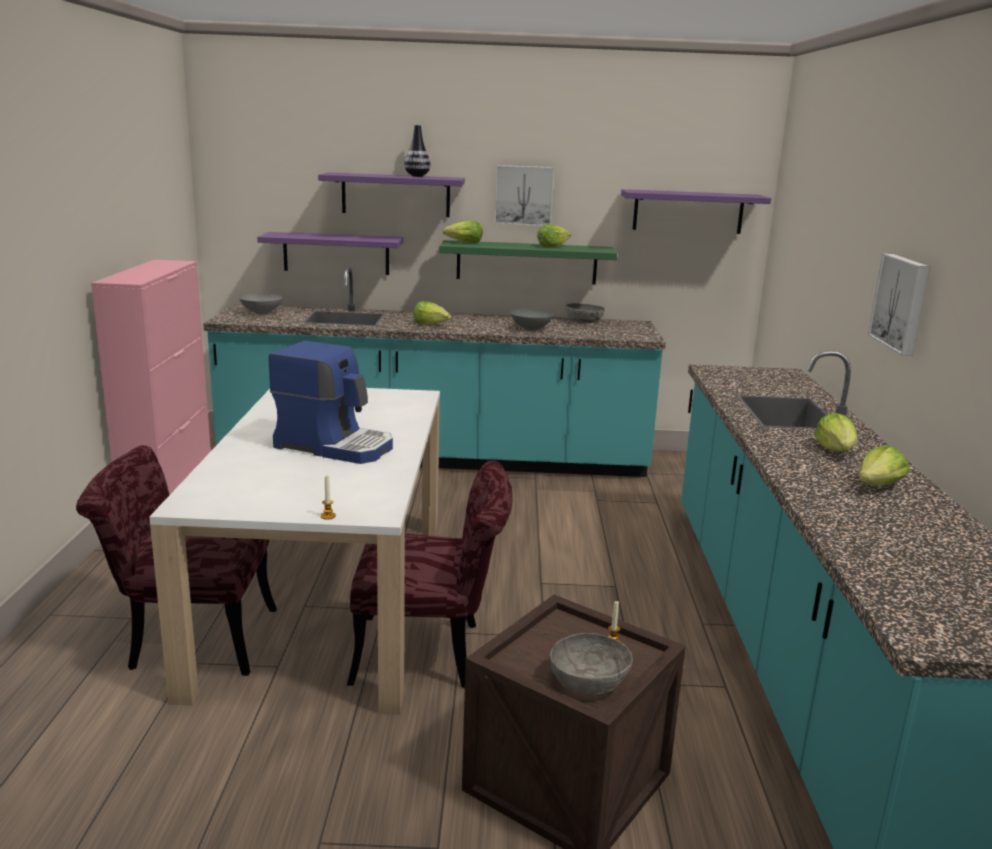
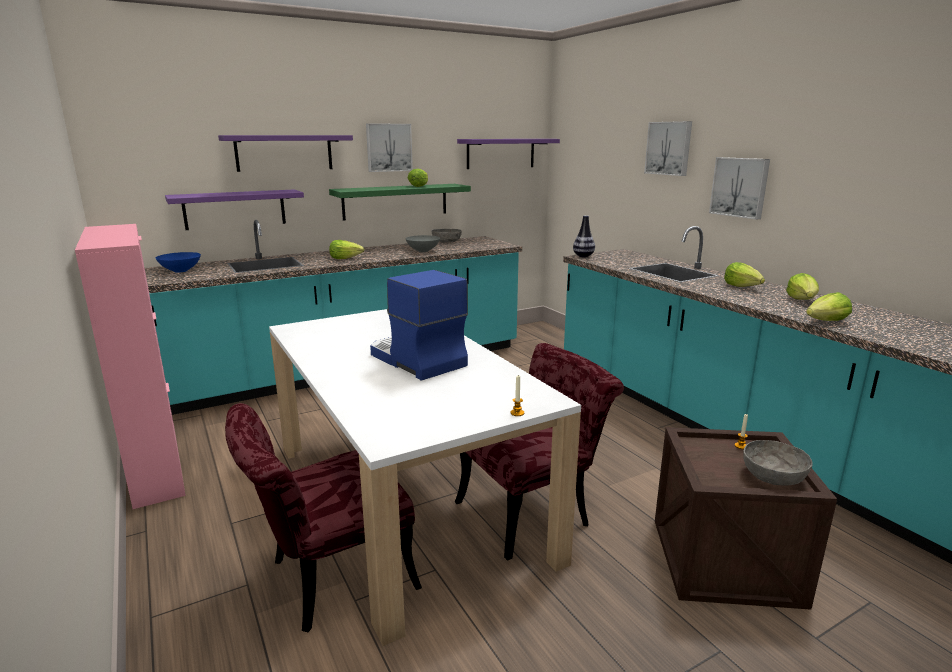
camera: 30 degrees left, 0 degrees up
(261, 312) = (180, 271): grey bowl -> blue bowl
(335, 446) = (415, 360): coffee machine -> coffee machine turned 120 degrees counterclockwise
(417, 176) = (305, 134): vase -> vase (583, 256)
(464, 243) = (352, 189): lettuce -> lettuce (826, 322)
(856, 230) = (669, 148): none -> picture

